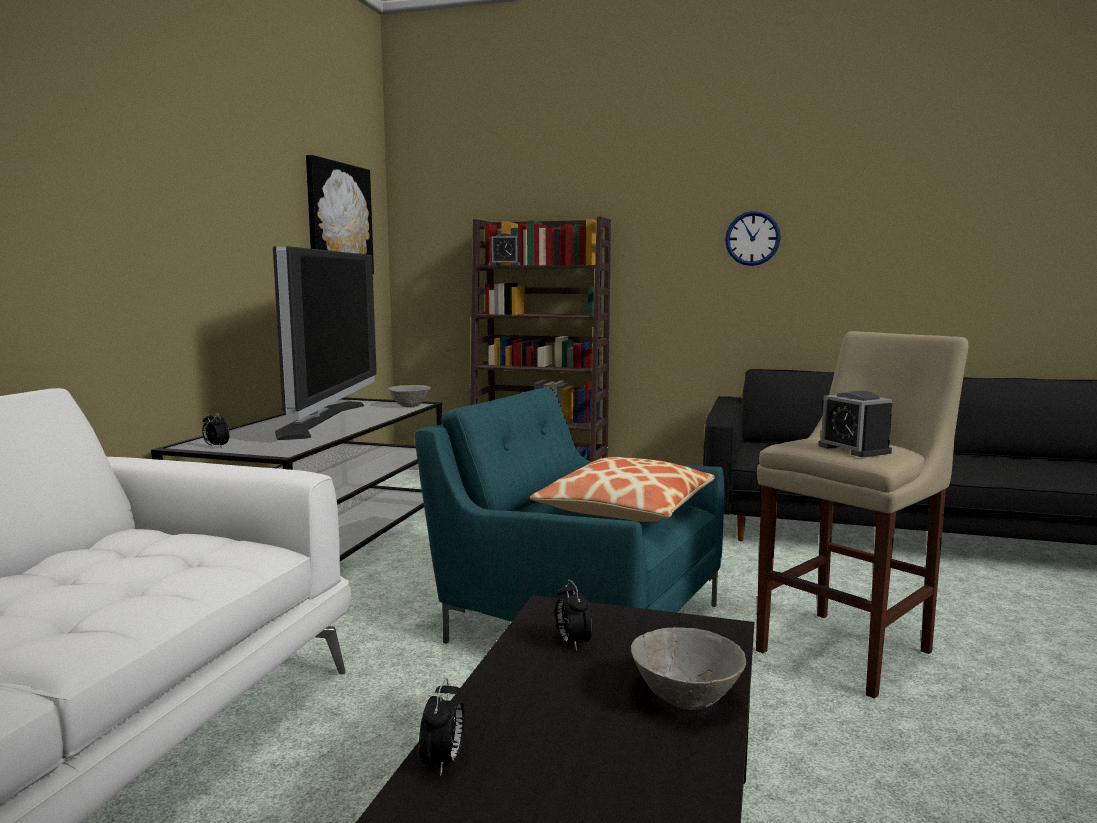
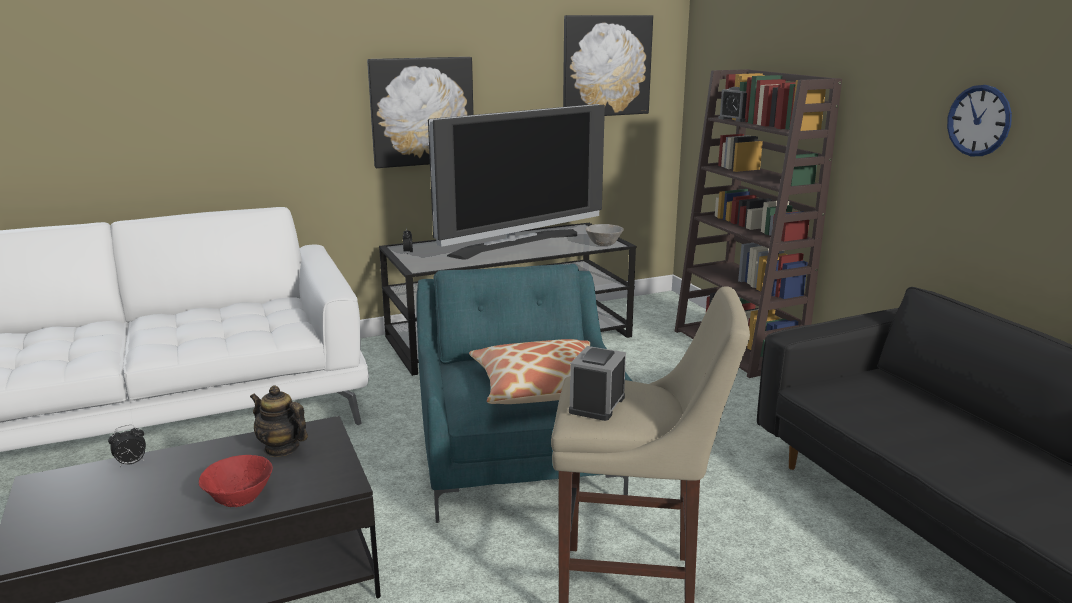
camera: 50 degrees right, 10 degrees up
(185, 254) = (422, 111): none -> picture
(572, 643) = (281, 448): alarm clock -> teapot
(686, 699) = (239, 499): grey bowl -> red bowl

